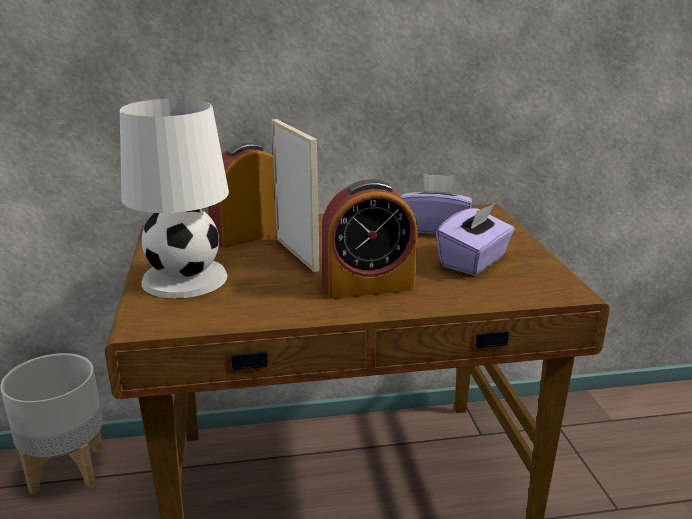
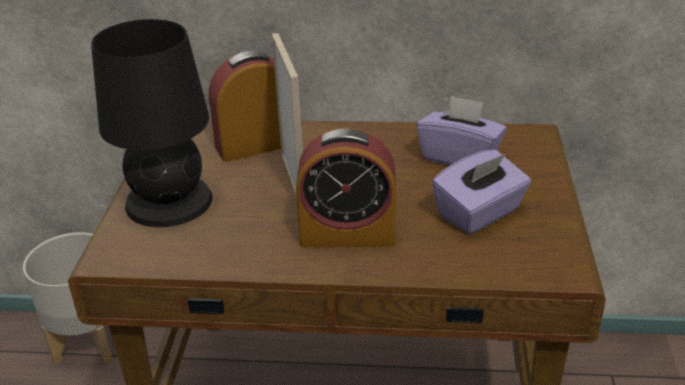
camera: 15 degrees right, 10 degrees up
(186, 279) = (169, 202): white table lamp -> black table lamp

